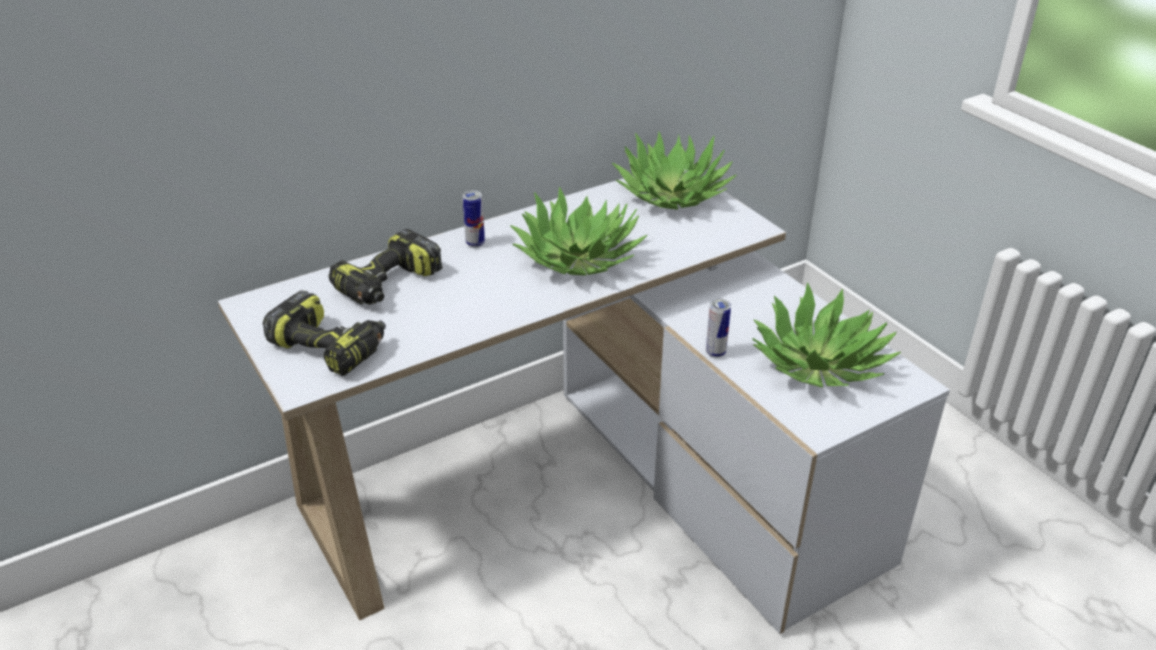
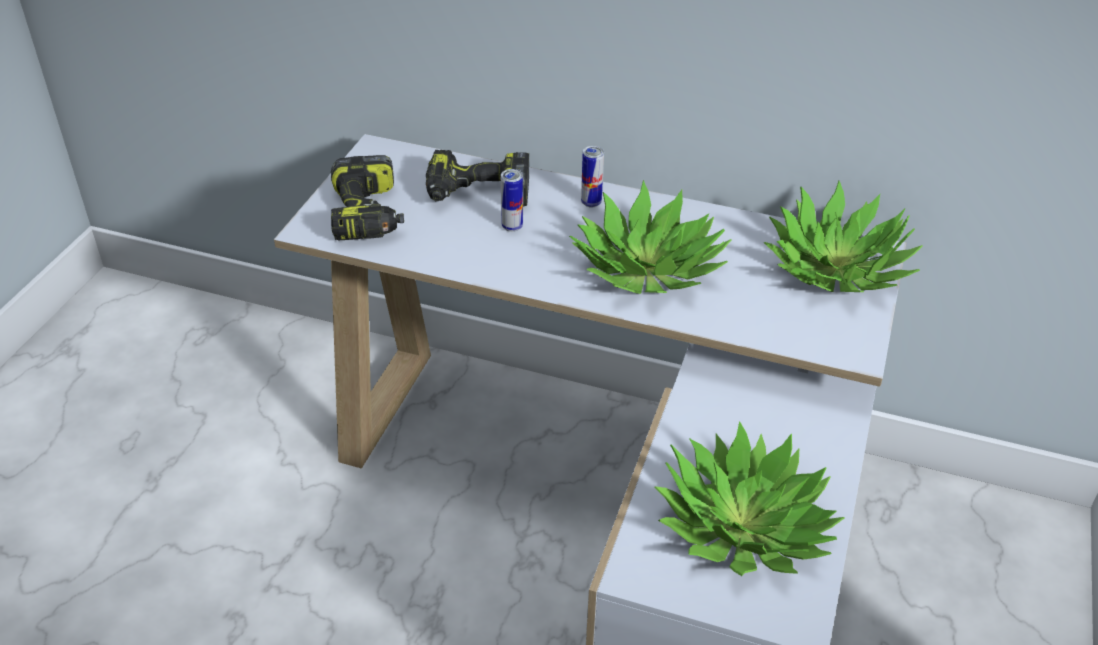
camera: 50 degrees right, 5 degrees up
(715, 353) = (667, 441): can -> can (512, 227)

